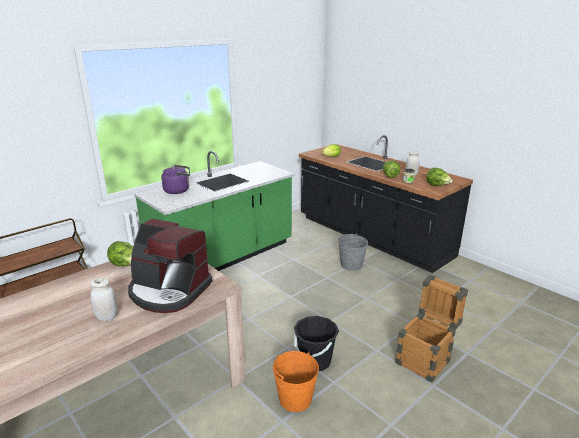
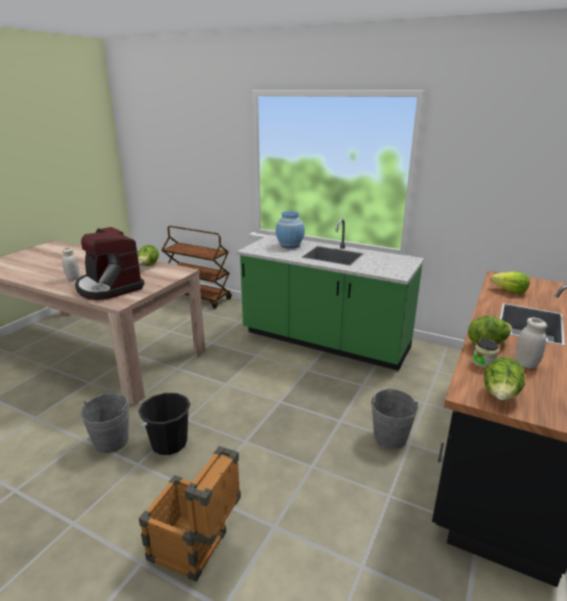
camera: 70 degrees right, 0 degrees up
(169, 291) = (109, 287): coffee machine -> coffee machine turned 45 degrees counterclockwise
(178, 190) = (290, 245): purple kettle -> blue vase
(295, 399) = (111, 441): orange bucket -> grey bucket

